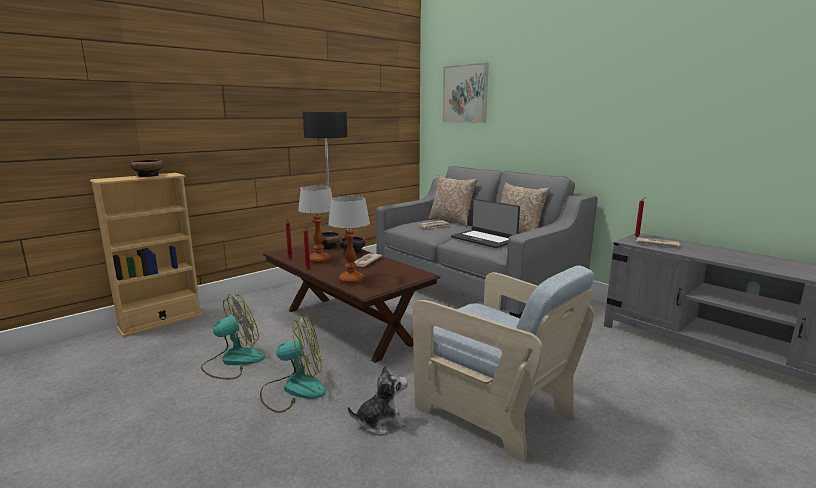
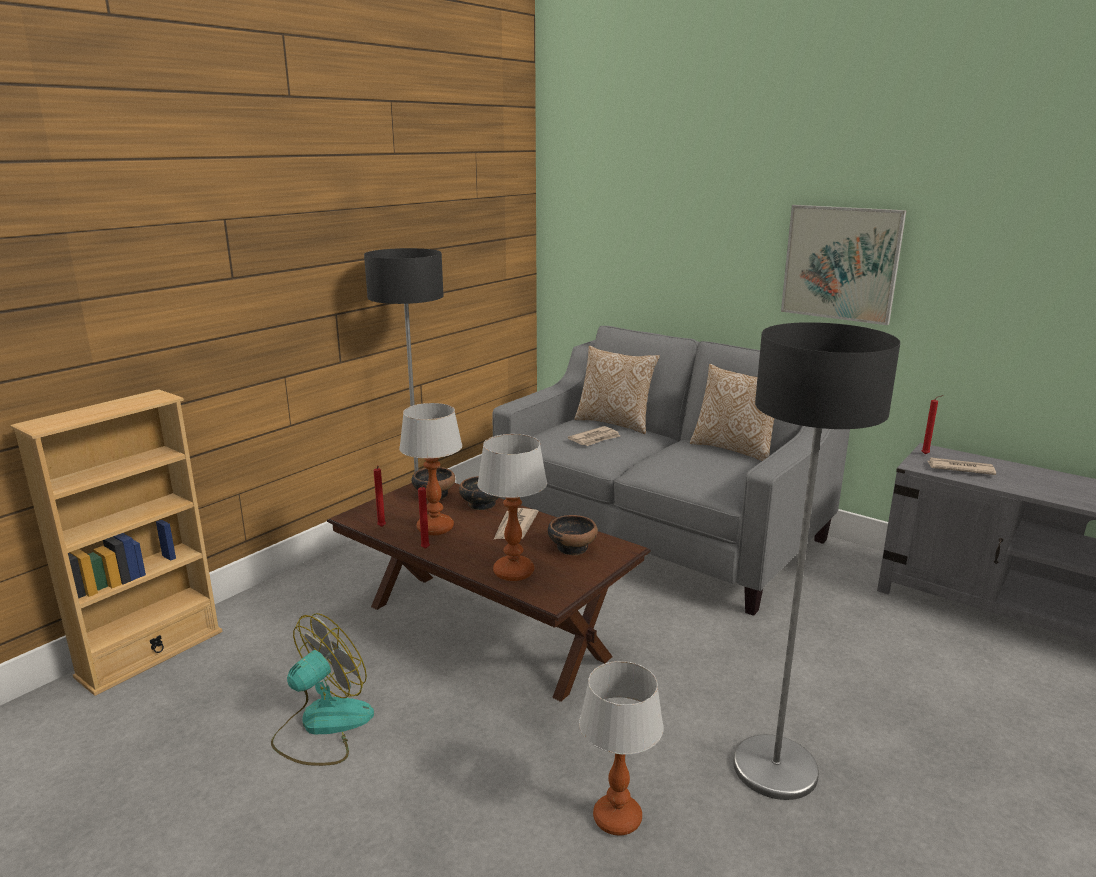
camera: 10 degrees left, 5 degrees up
(148, 175) = (117, 405): bowl -> bowl (572, 547)
(294, 389) = (451, 771): fan -> none
(380, 422) = (616, 818): plush toy -> table lamp
(465, 94) = (623, 203): picture -> picture (841, 263)
(484, 239) = (690, 466): laptop -> none
(494, 409) = (775, 769): beige armchair -> floor lamp

